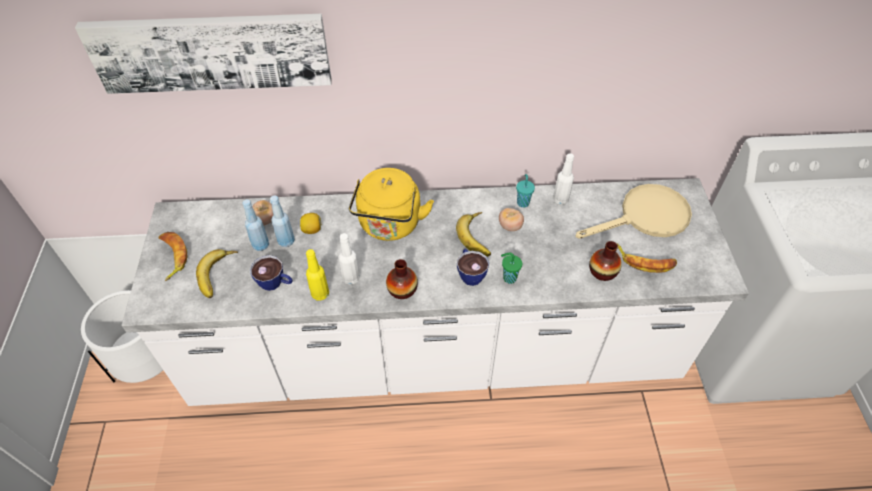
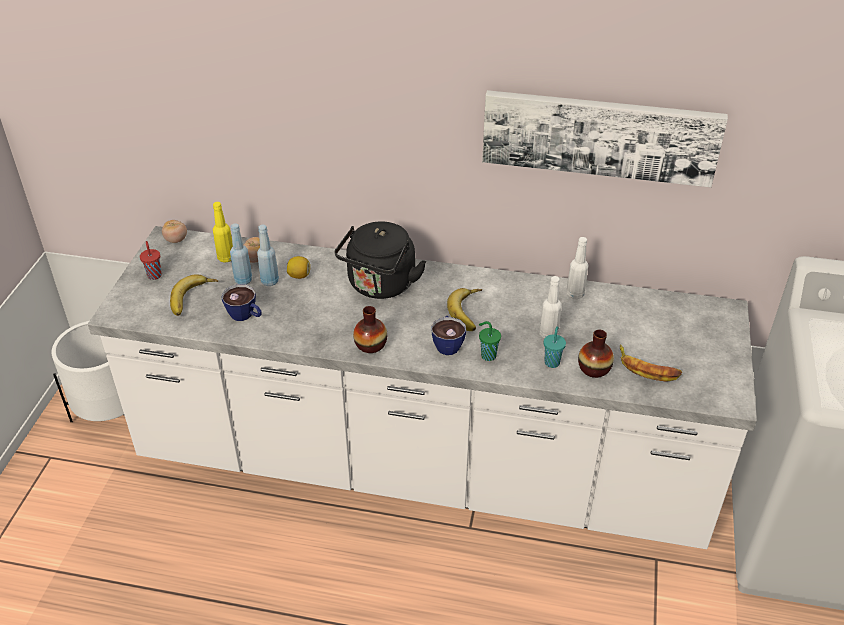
camera: 15 degrees right, 10 degrees down
(172, 257) = (154, 275): banana -> red cup
(211, 51) = (232, 73): picture -> picture (600, 136)
(320, 294) = (286, 333): yellow bottle -> yellow bottle (226, 258)
(351, 278) = (322, 325): white bottle -> white bottle (548, 334)
(390, 226) = (380, 286): yellow kettle -> black kettle
(510, 226) = (508, 309): tomato -> tomato (176, 240)
(523, 202) = (532, 289): turquoise cup -> turquoise cup (552, 362)
(645, 217) = (666, 327): beige frying pan -> none

